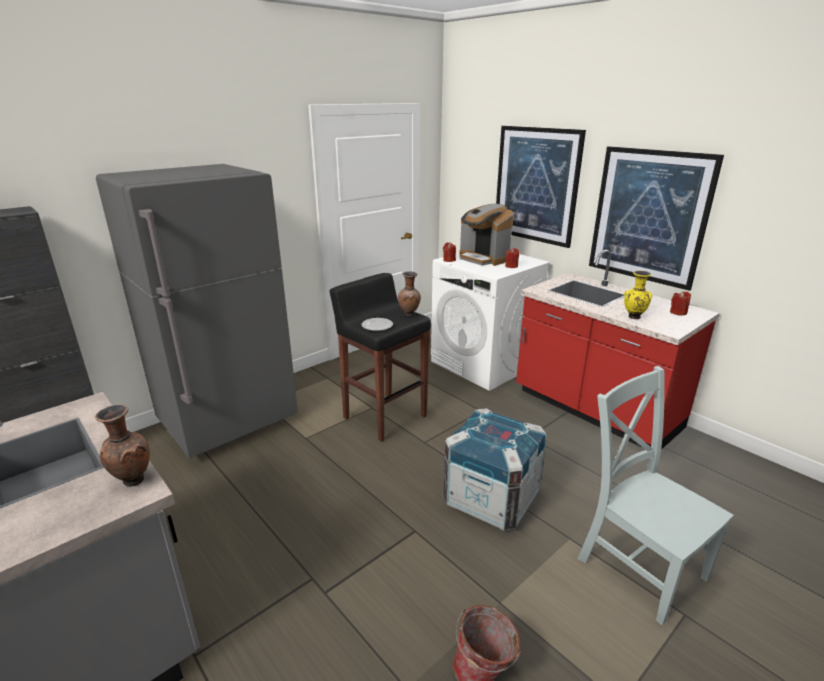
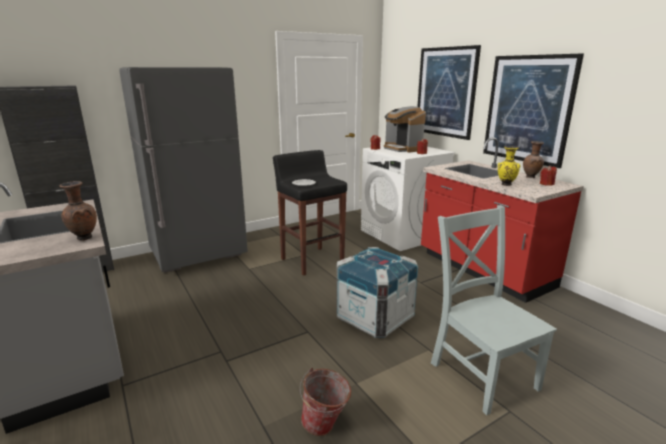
camera: 10 degrees right, 5 degrees down
(409, 314) = (331, 179): brown vase -> brown vase (531, 177)

